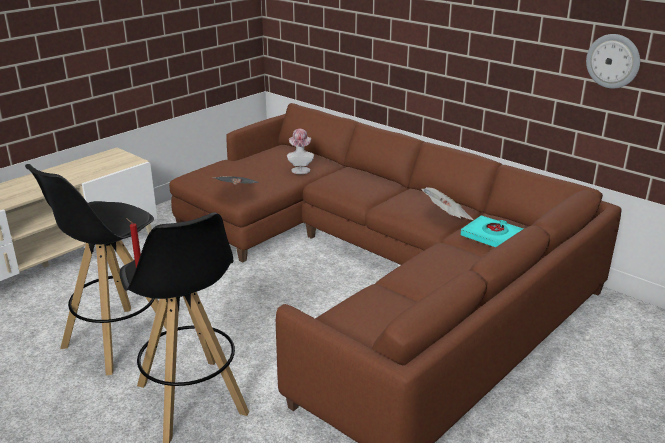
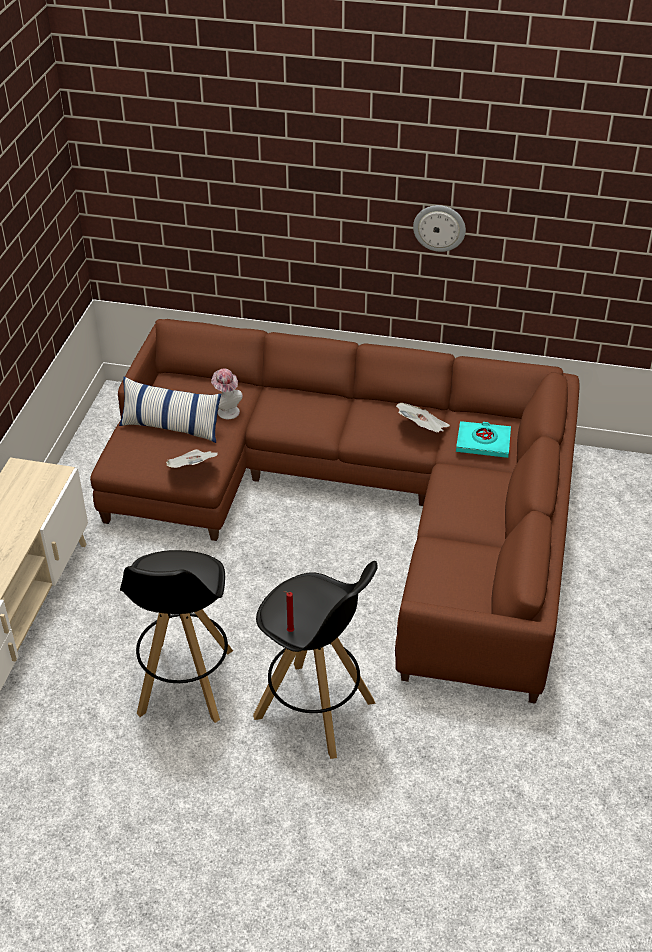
camera: 30 degrees left, 15 degrees up
(251, 168) = (171, 427): none -> pillow
(613, 61) = (558, 249): wall clock -> wall clock (439, 227)

